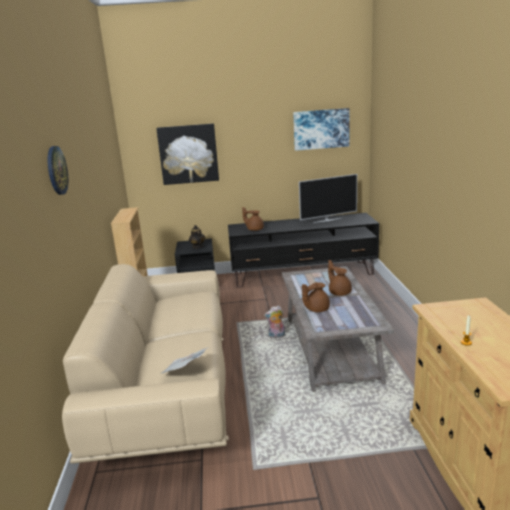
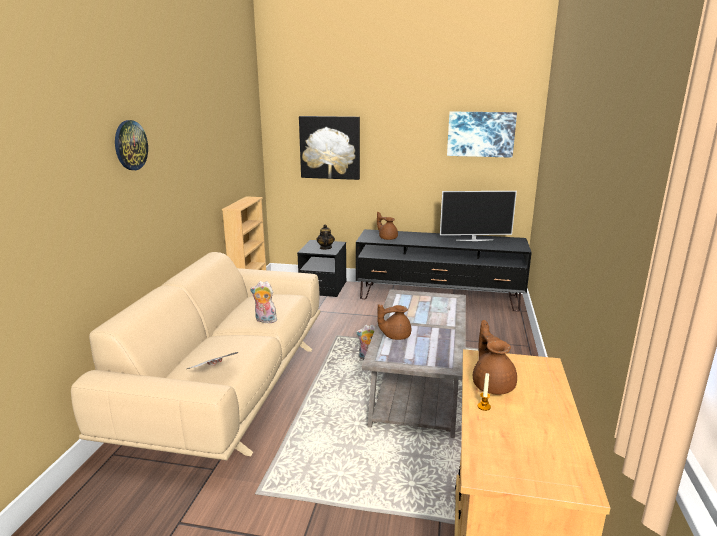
camera: 15 degrees right, 0 degrees up
(194, 318) = (264, 320): none -> plush toy
(339, 292) = (435, 322): brown teapot -> brown teapot (492, 384)

